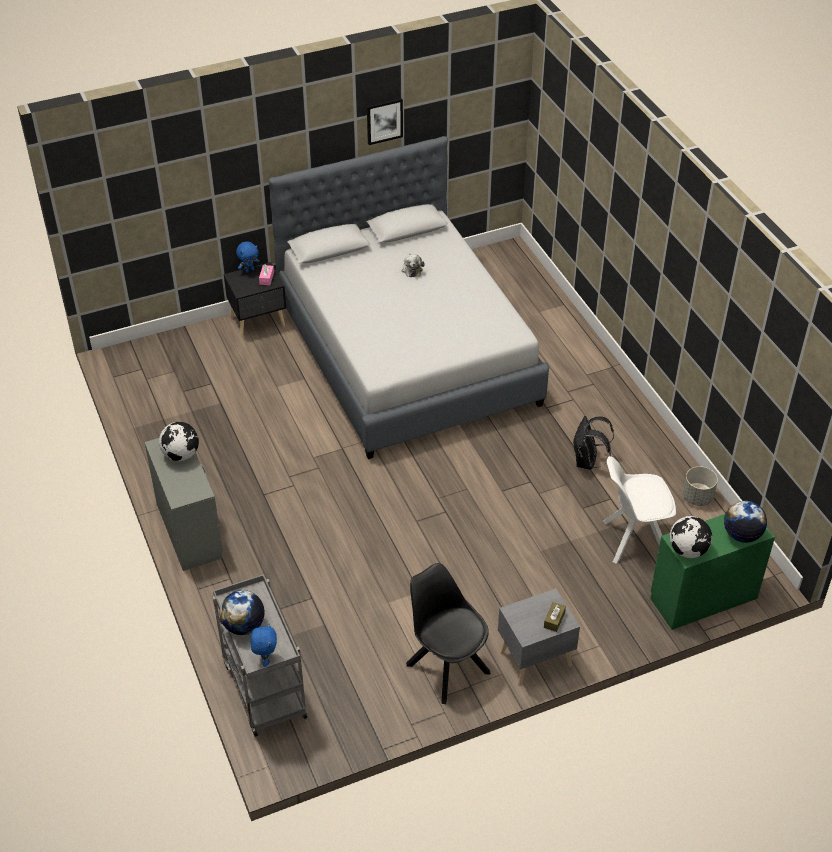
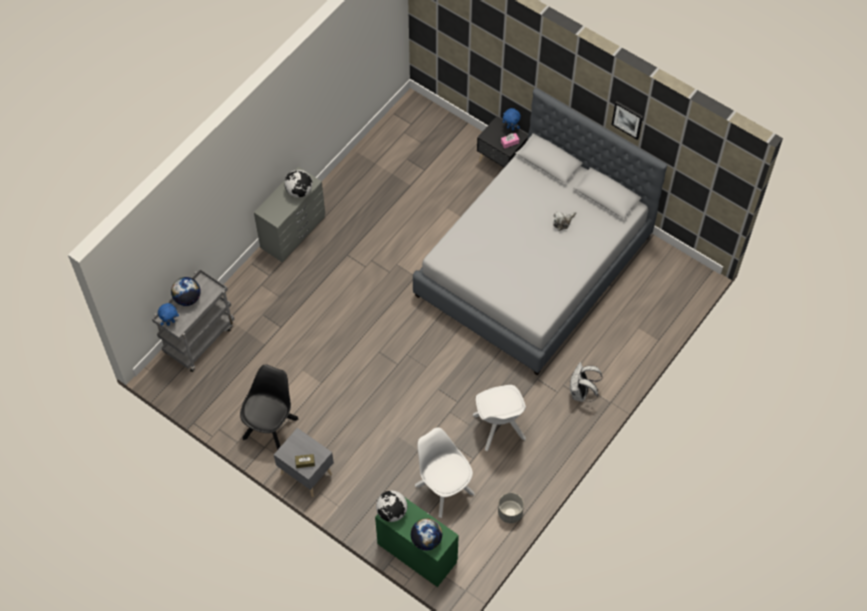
camera: 60 degrees right, 15 degrees up
(587, 383) = (581, 393): none -> white backpack
(587, 462) = (499, 428): black backpack -> white chair

